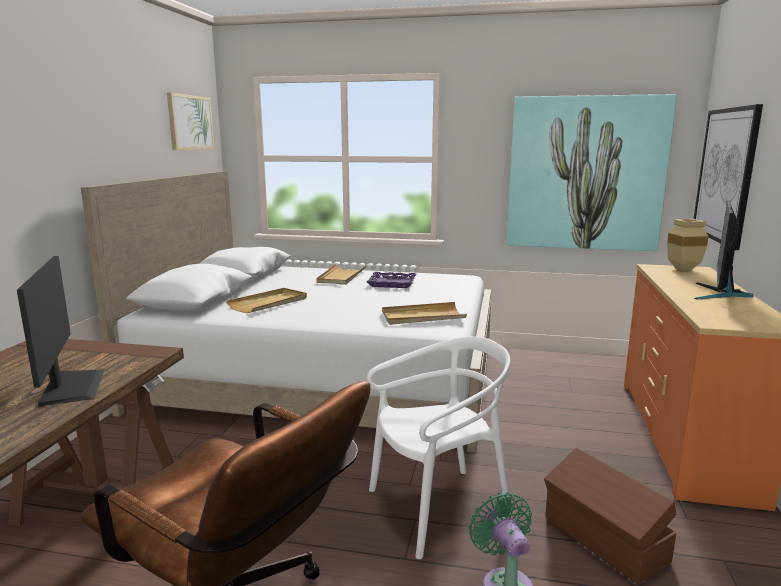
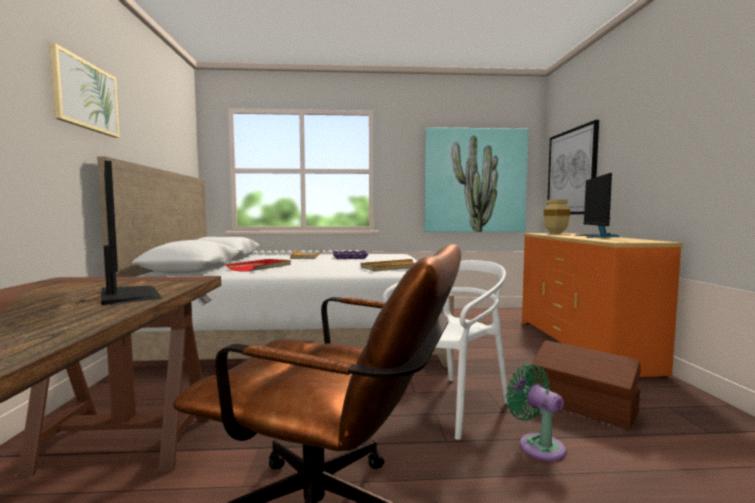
camera: 15 degrees left, 10 degrees down
(190, 122) = (178, 134): picture -> picture (85, 95)
(269, 303) = (261, 267): beige tray -> red tray

